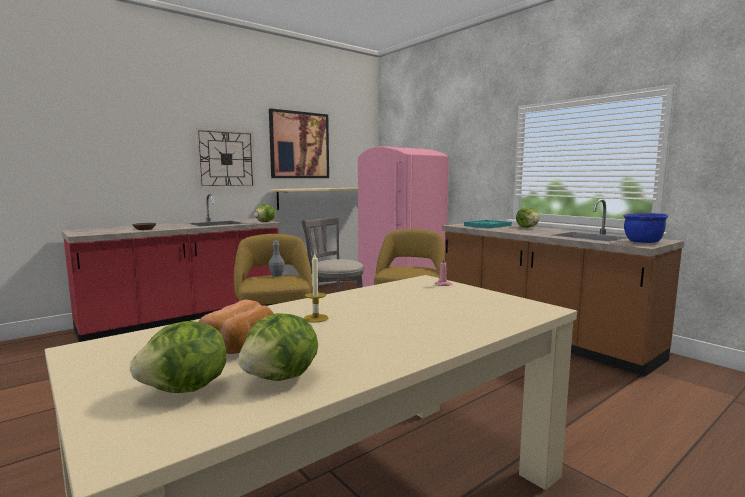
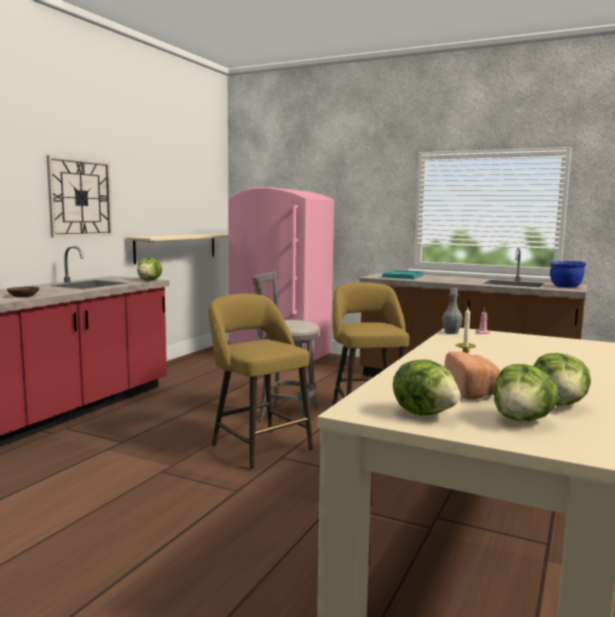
camera: 25 degrees left, 0 degrees up
(277, 275) = (256, 341): grey bottle -> grey bottle (451, 332)
(299, 145) = (155, 181): picture -> none
(527, 227) = (443, 277): lettuce -> lettuce (425, 413)

